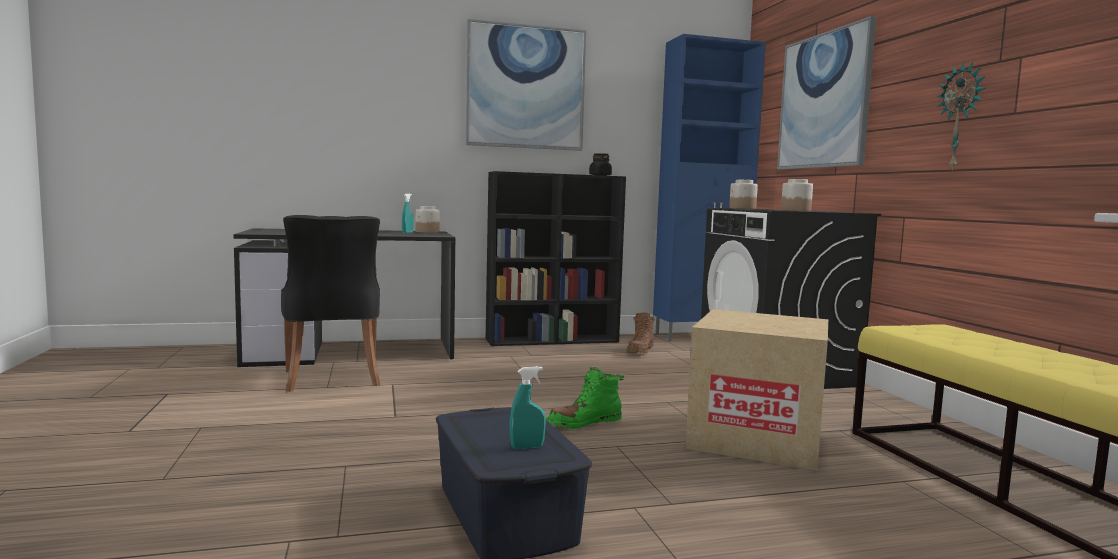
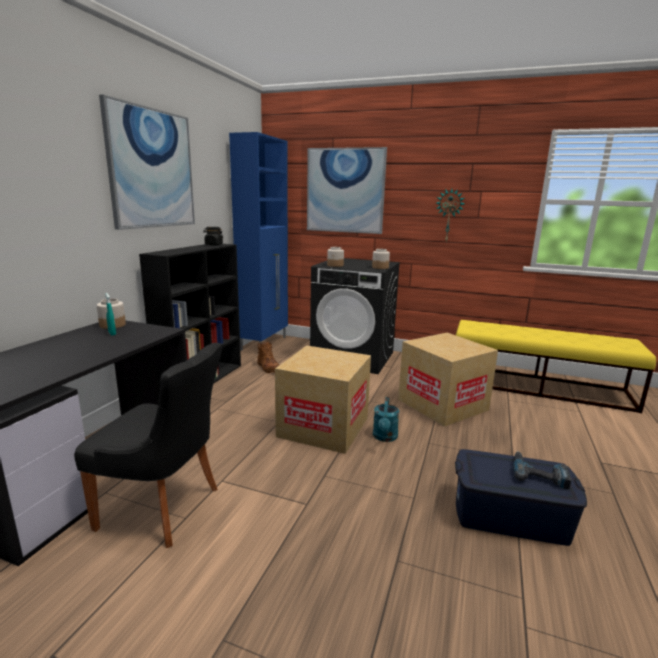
camera: 55 degrees left, 10 degrees up
(527, 447) = (538, 474): turquoise spray bottle -> power drill
(553, 395) = (323, 427): none -> cardboard box
(584, 423) = (385, 437): green boot -> turquoise watering can

